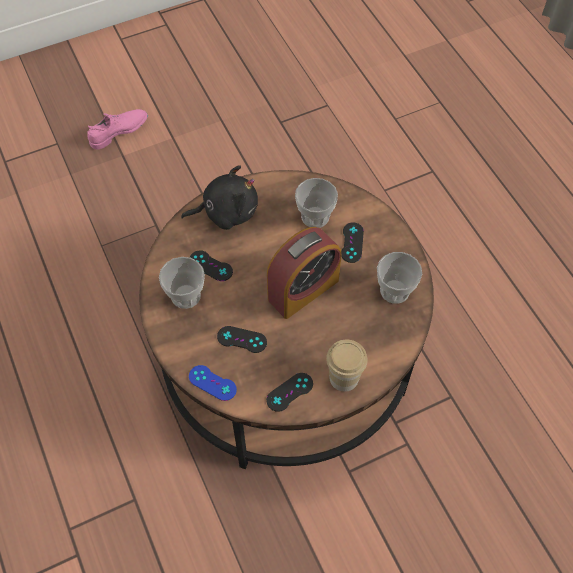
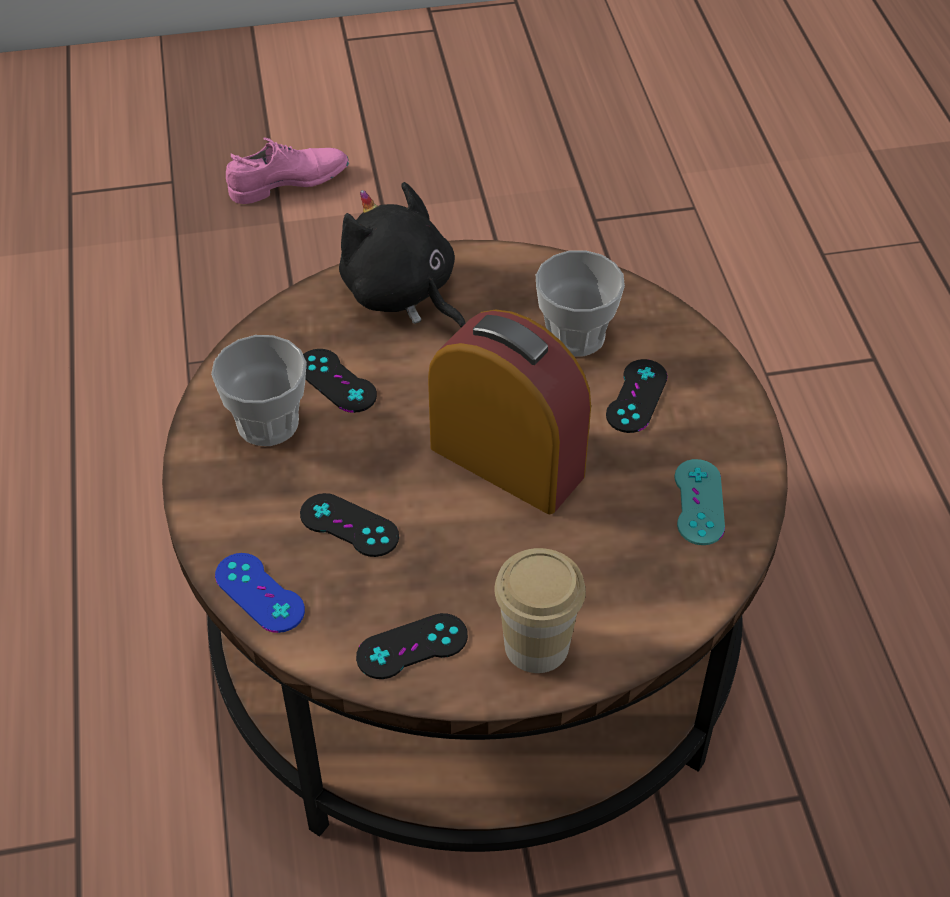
camera: 15 degrees right, 10 degrees down
(226, 211) = (402, 294): black plush toy -> black plush toy turned 135 degrees counterclockwise
(303, 289) = (507, 461): alarm clock -> alarm clock turned 120 degrees counterclockwise
(394, 290) = (699, 502): cup -> turquoise game controller

